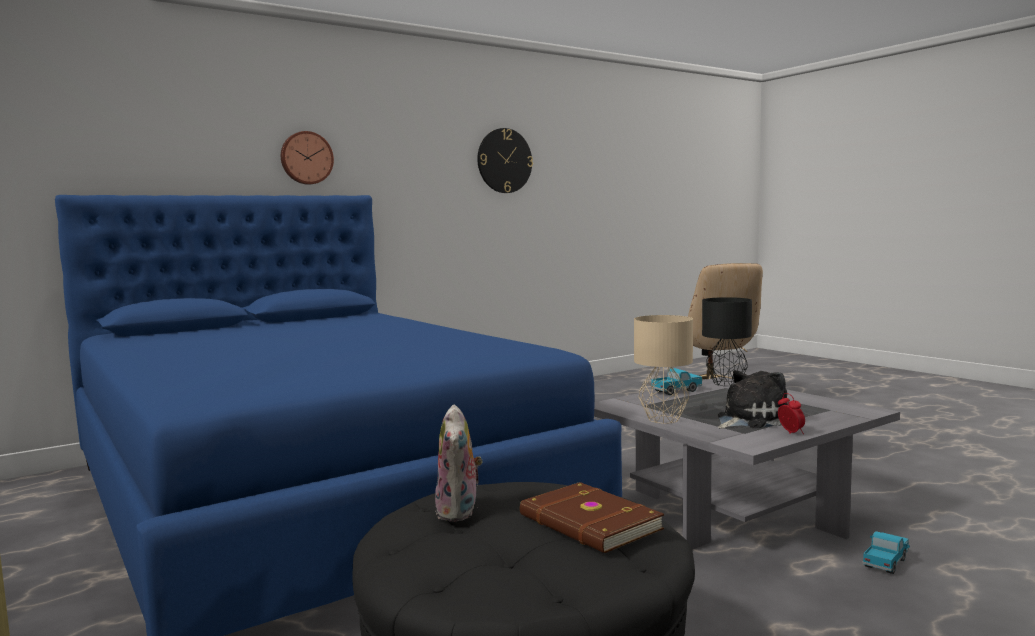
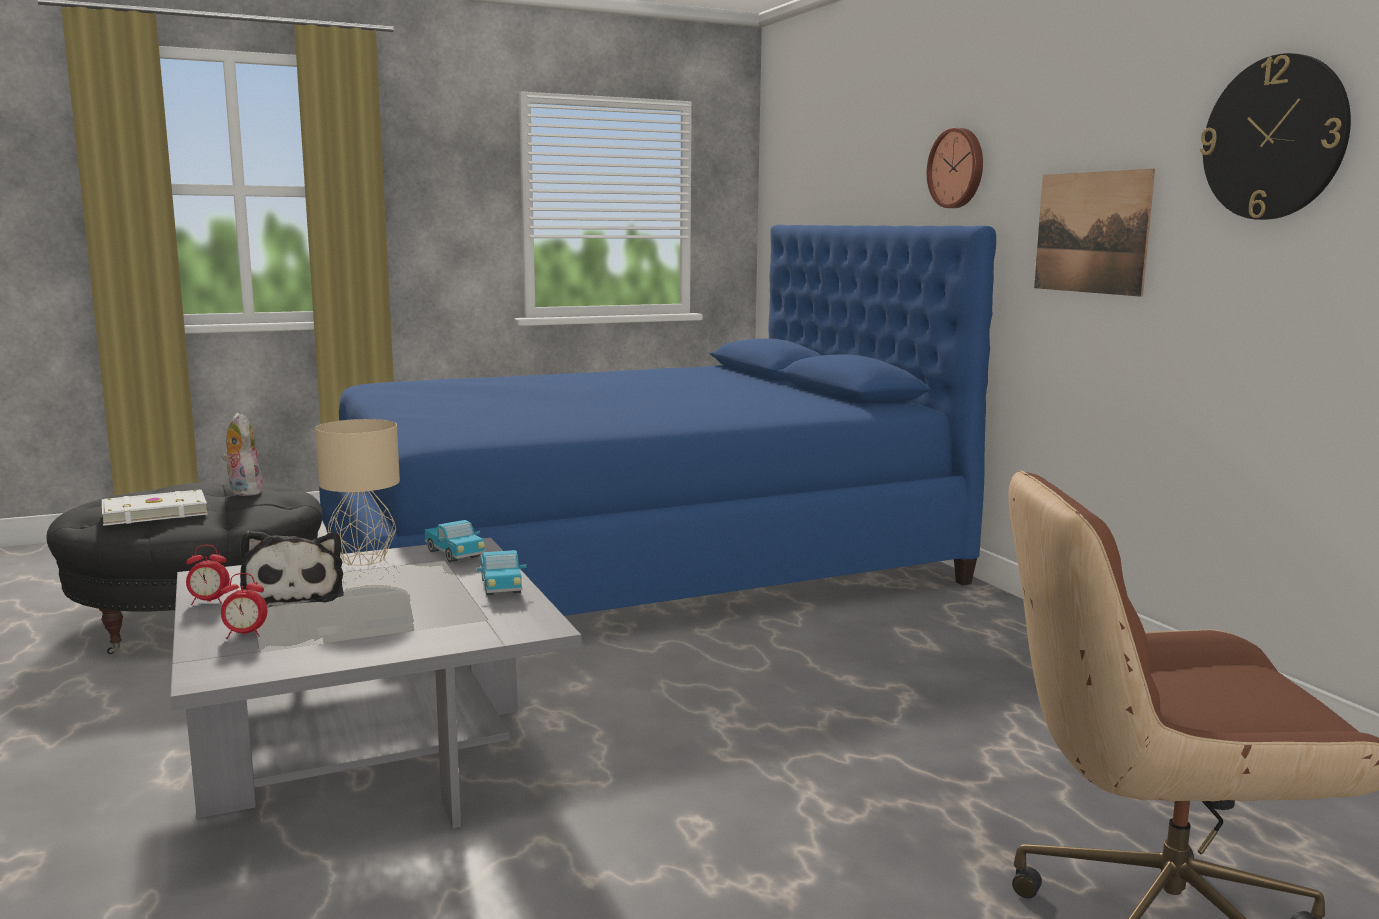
camera: 100 degrees right, 5 degrees up
(420, 199) = (1091, 232): none -> picture
(460, 512) = (243, 492): plush toy -> plush toy turned 45 degrees clockwise
(589, 523) = (154, 512): brown book -> white book
(727, 383) = (515, 625): black table lamp -> none
(818, 416) = (245, 635): none -> alarm clock
(885, 562) = (109, 818): toy truck -> toy truck (455, 555)

